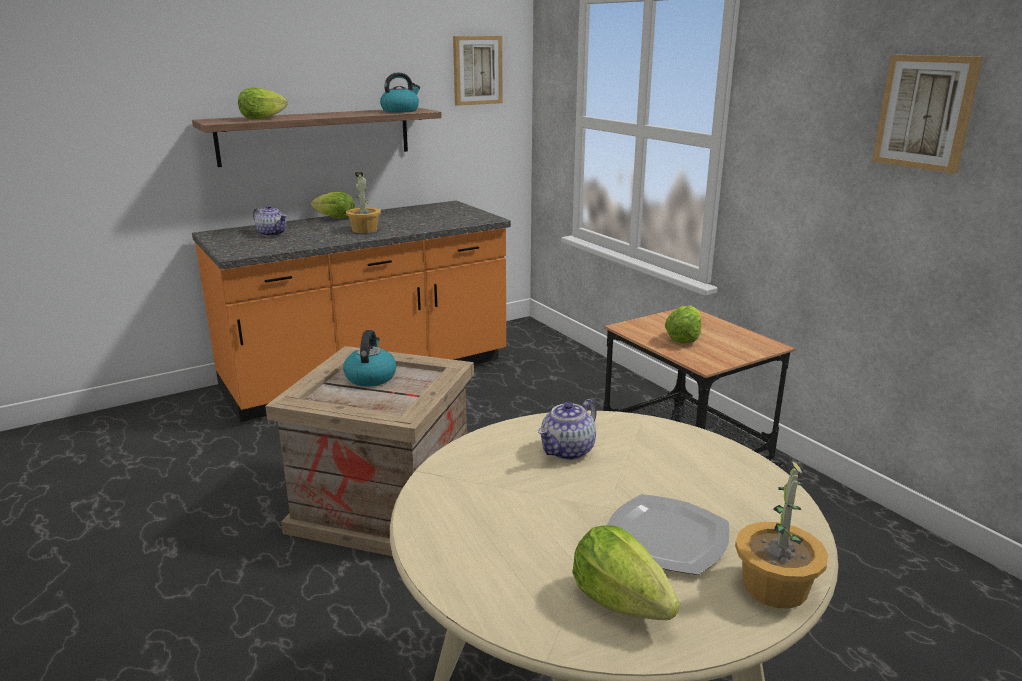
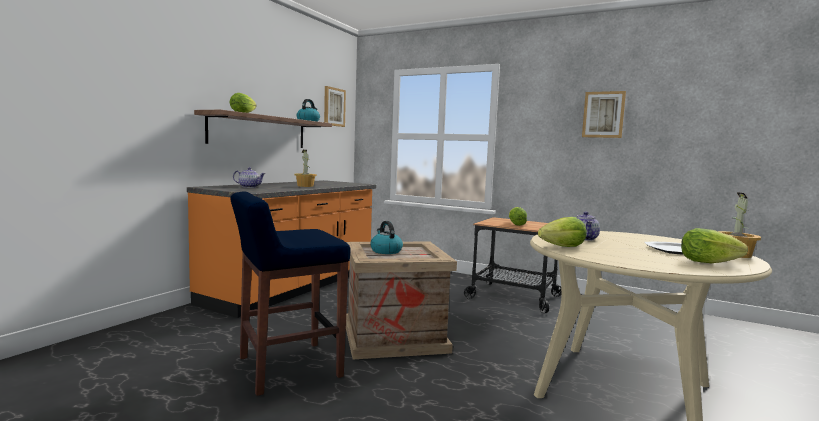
camera: 30 degrees left, 15 degrees down
(197, 525) = (287, 367): none -> blue stool
(335, 218) = (271, 183): lettuce -> lettuce (563, 247)

